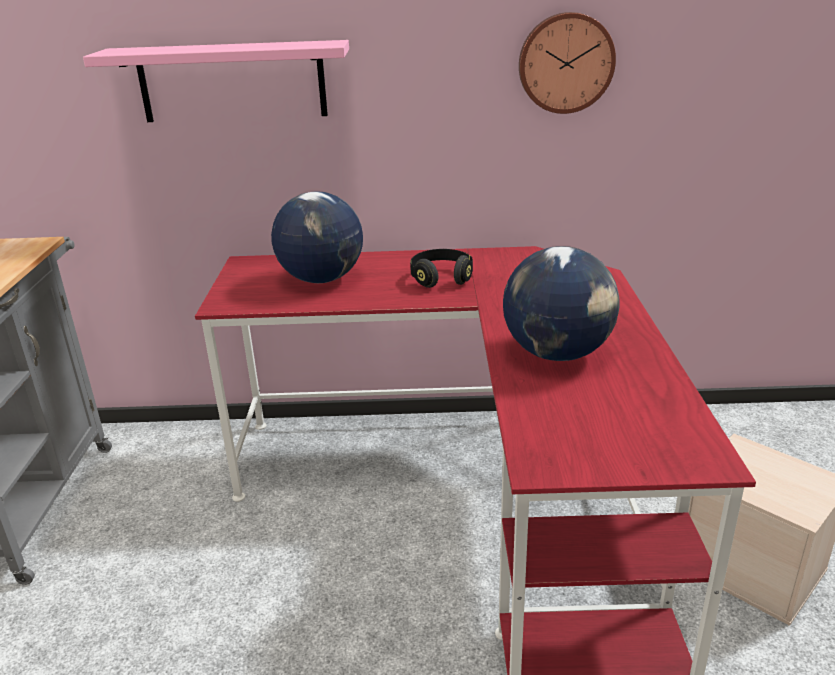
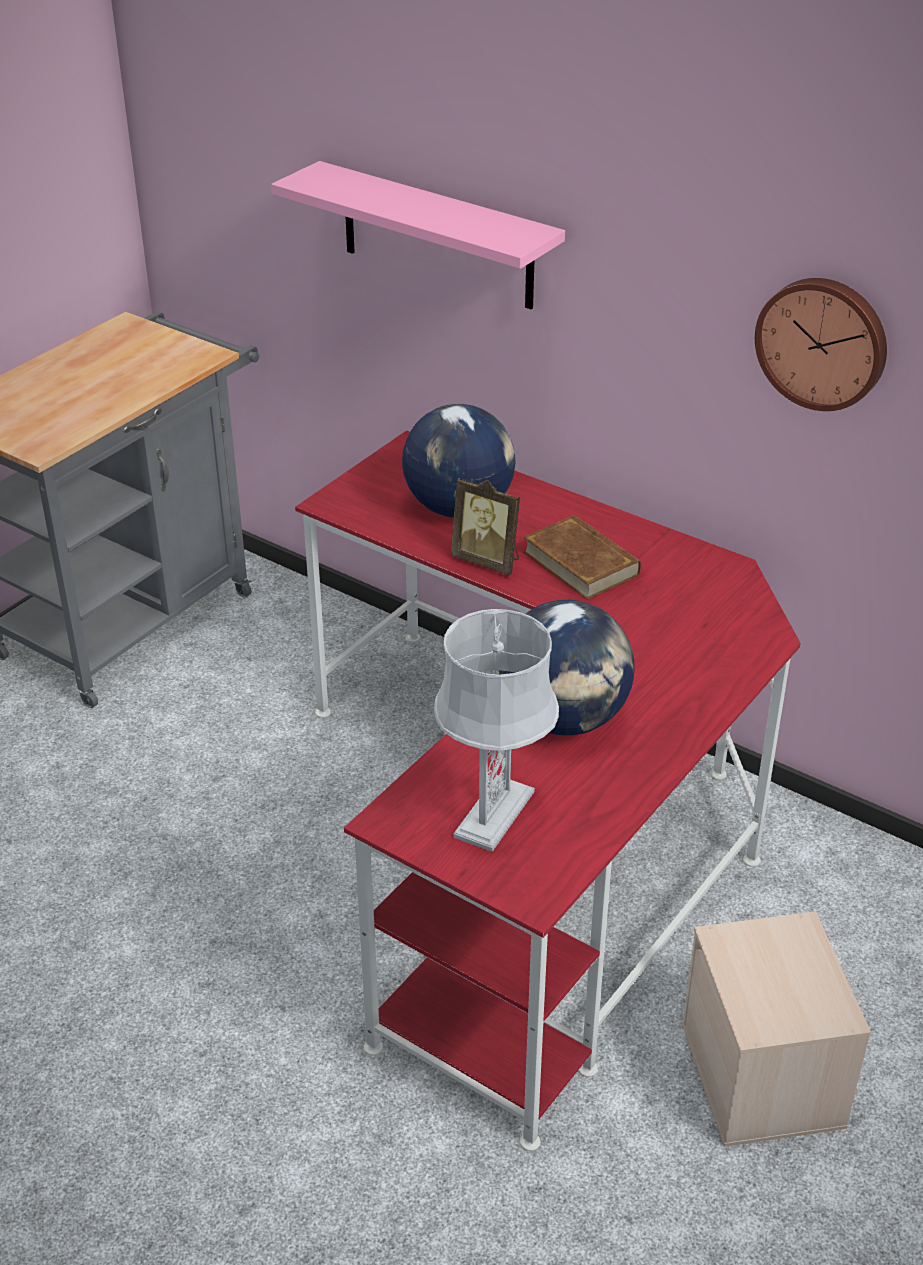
camera: 35 degrees right, 10 degrees up
(380, 296) = (488, 561): none -> picture frame
(441, 278) = (581, 563): black headphones -> brown book
(604, 426) = (494, 815): none -> grey table lamp

